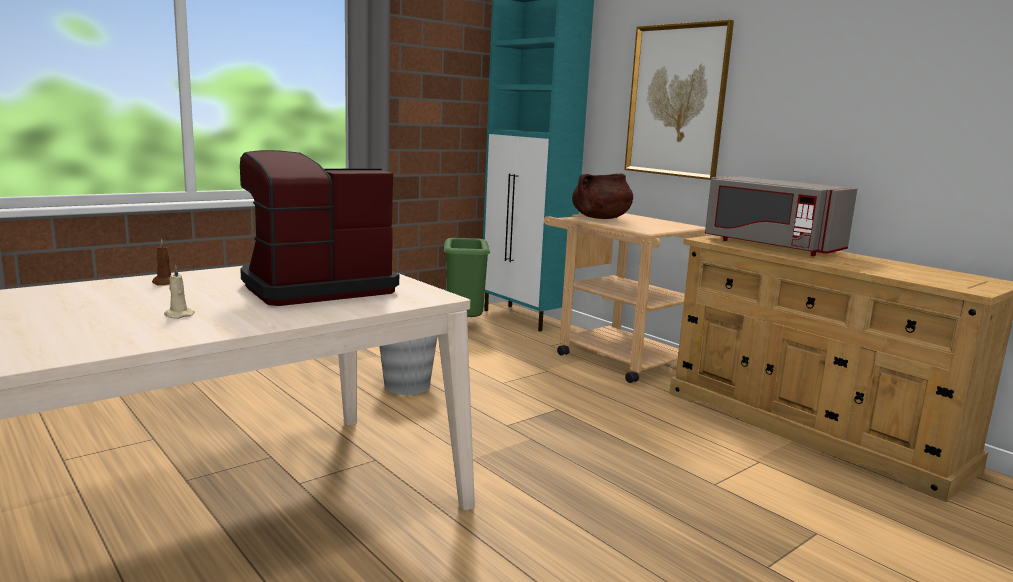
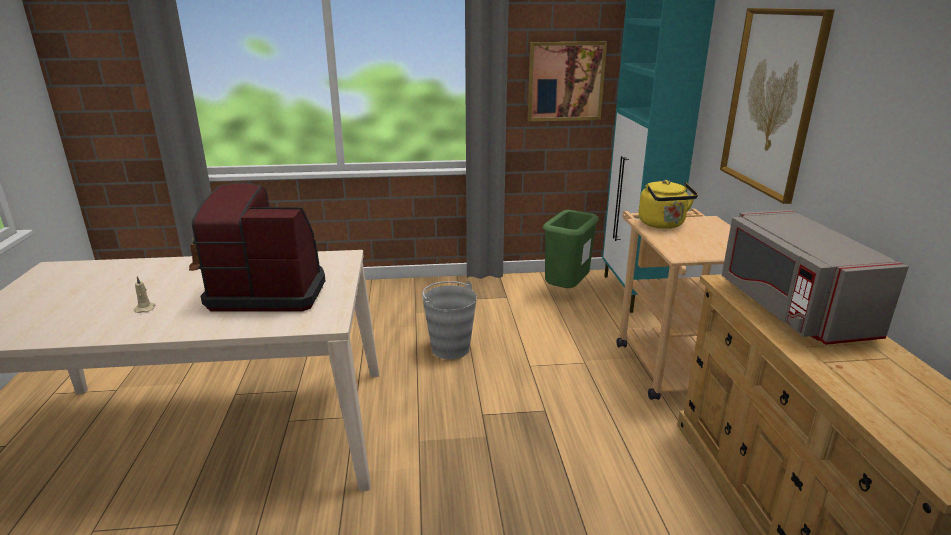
camera: 35 degrees right, 10 degrees up
(437, 101) = (565, 81): none -> picture
(600, 218) = (663, 224): brown cooking pot -> yellow kettle

